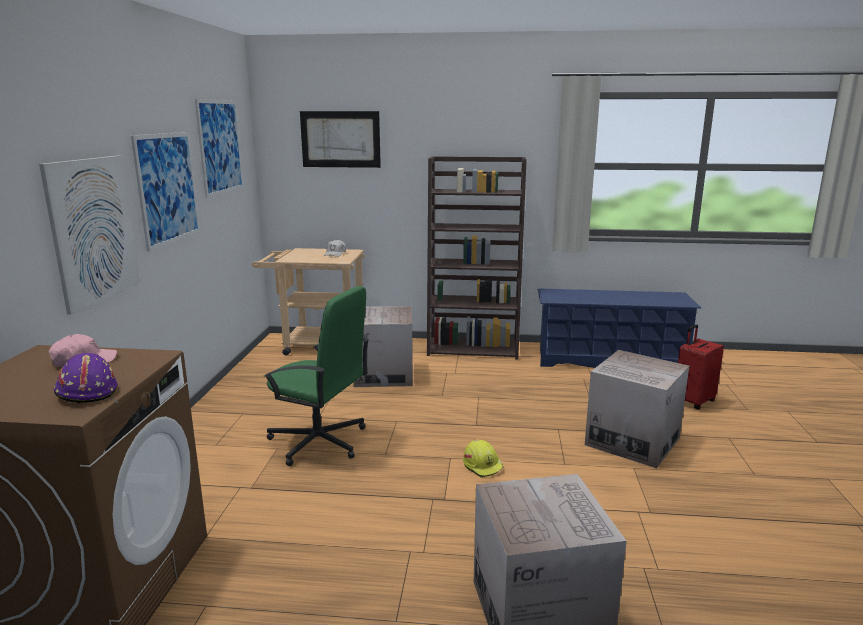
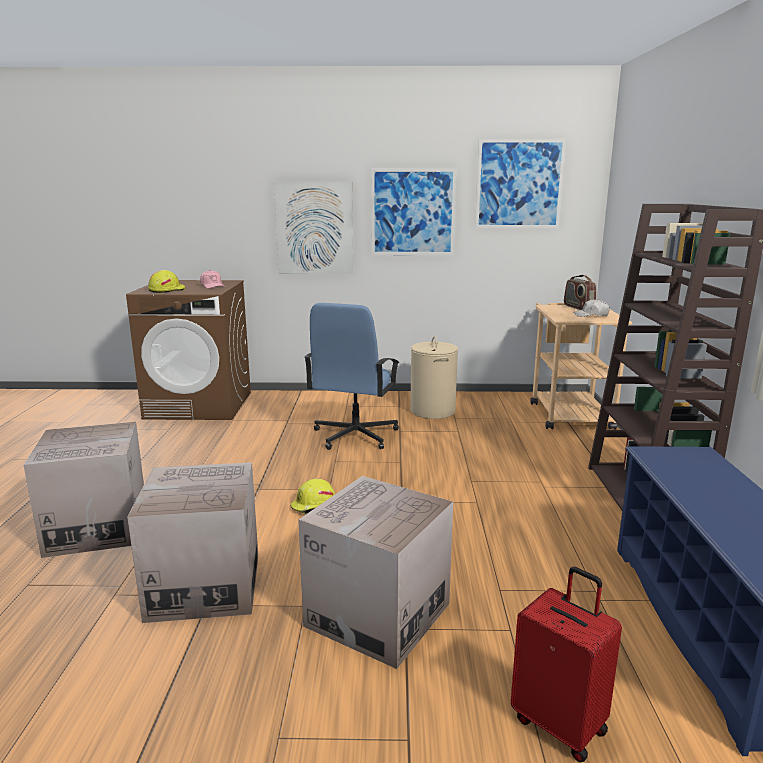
camera: 85 degrees right, 0 degrees up
(86, 392) = (167, 290): purple hard hat -> yellow hard hat
(271, 397) = (432, 411): none -> beige laundry basket
(304, 253) = (578, 307): none -> radio
(319, 442) = (354, 435): green office chair -> blue office chair
(340, 139) = (644, 179): picture -> none
(384, 374) = (511, 449): cardboard box -> cardboard box (205, 586)

